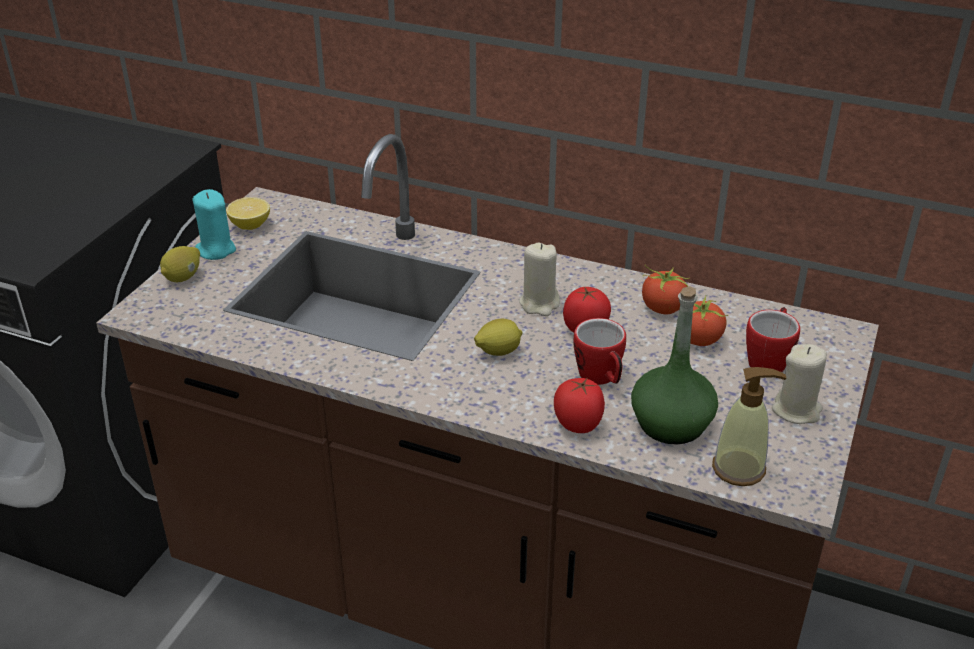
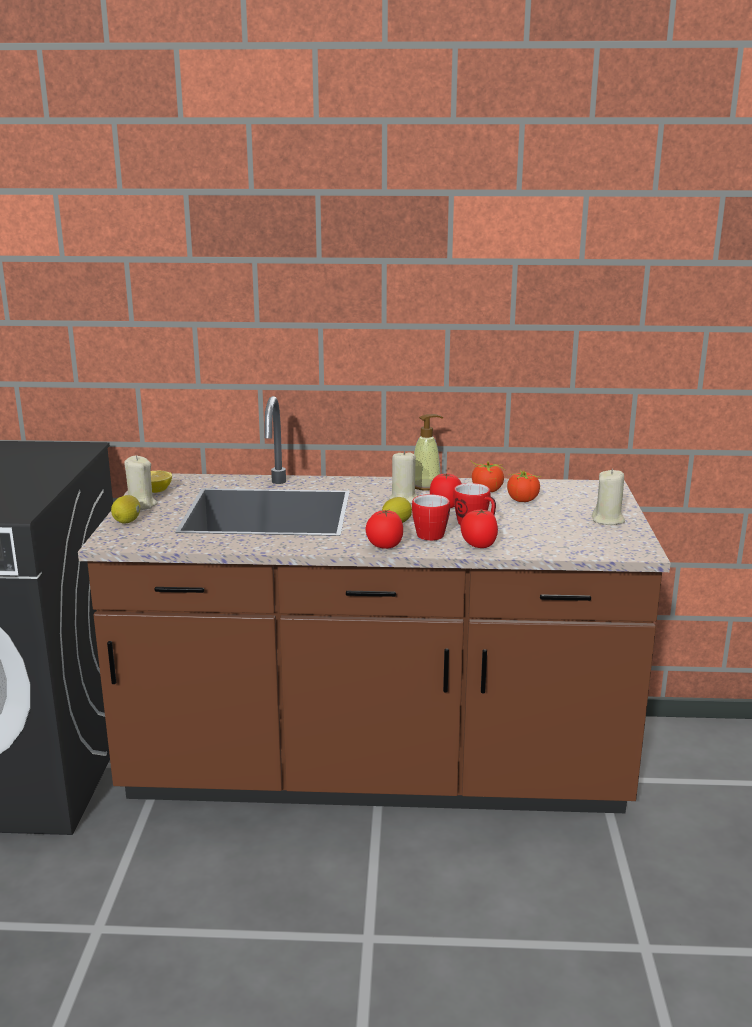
camera: 20 degrees left, 15 degrees down
(216, 250) = (140, 505): turquoise candle -> beige candle
(453, 397) = (384, 546): none -> tomato
(671, 424) = (537, 537): green bottle -> none
(739, 468) = (595, 548): soap dispenser -> soap dispenser (426, 486)
(769, 360) = (573, 502): mug -> mug (430, 533)

